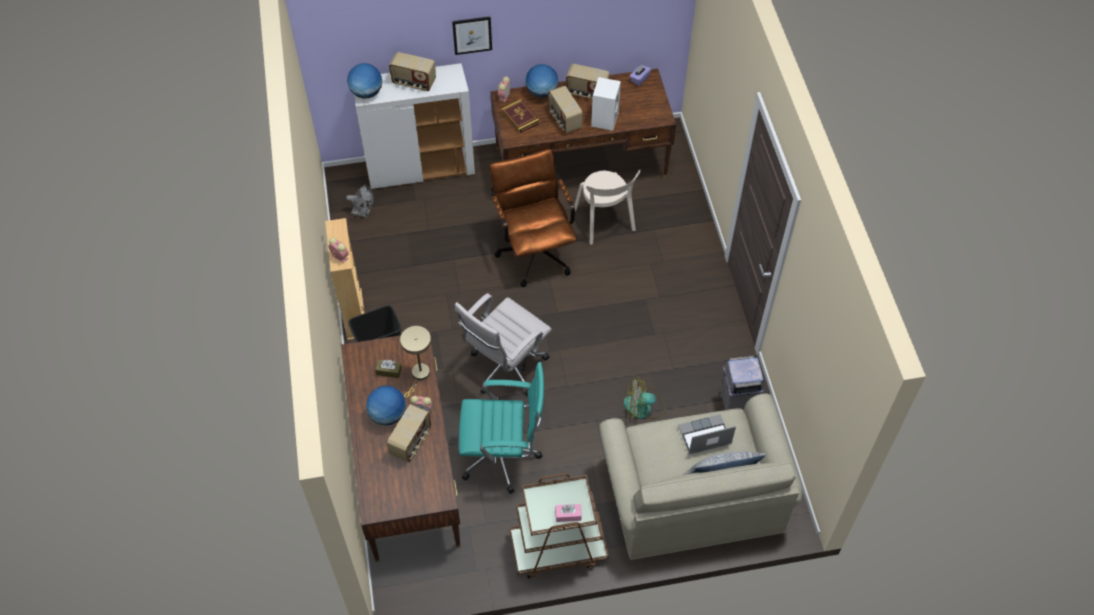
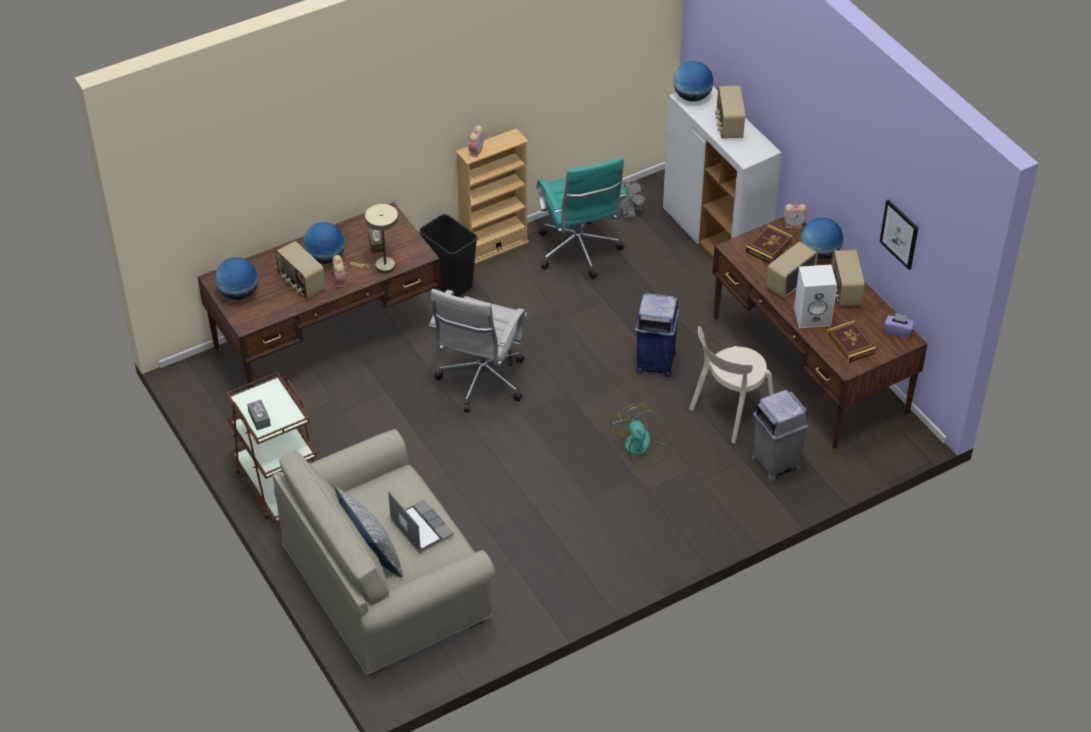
camera: 70 degrees right, 10 degrees down
(401, 495) = (238, 293): none -> globe
(411, 442) = (301, 283): radio -> radio turned 45 degrees clockwise
(472, 35) = (796, 128): picture -> picture (899, 234)
(503, 457) = (370, 412): turquoise office chair -> turquoise office chair (579, 253)
(505, 369) = (480, 383): white office chair -> white office chair turned 90 degrees counterclockwise
(534, 249) = (655, 362): brown office chair -> blue trash can
(568, 515) = (259, 419): pink tissue box -> grey tissue box
(641, 108) = (851, 343): none -> book
(644, 407) = (484, 513): fan -> fan (641, 449)
(736, 406) = (524, 597): grey trash can -> grey trash can (775, 462)

